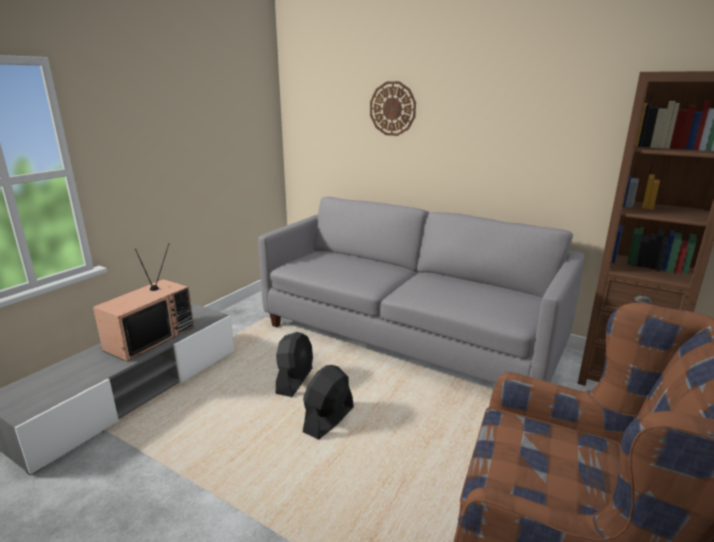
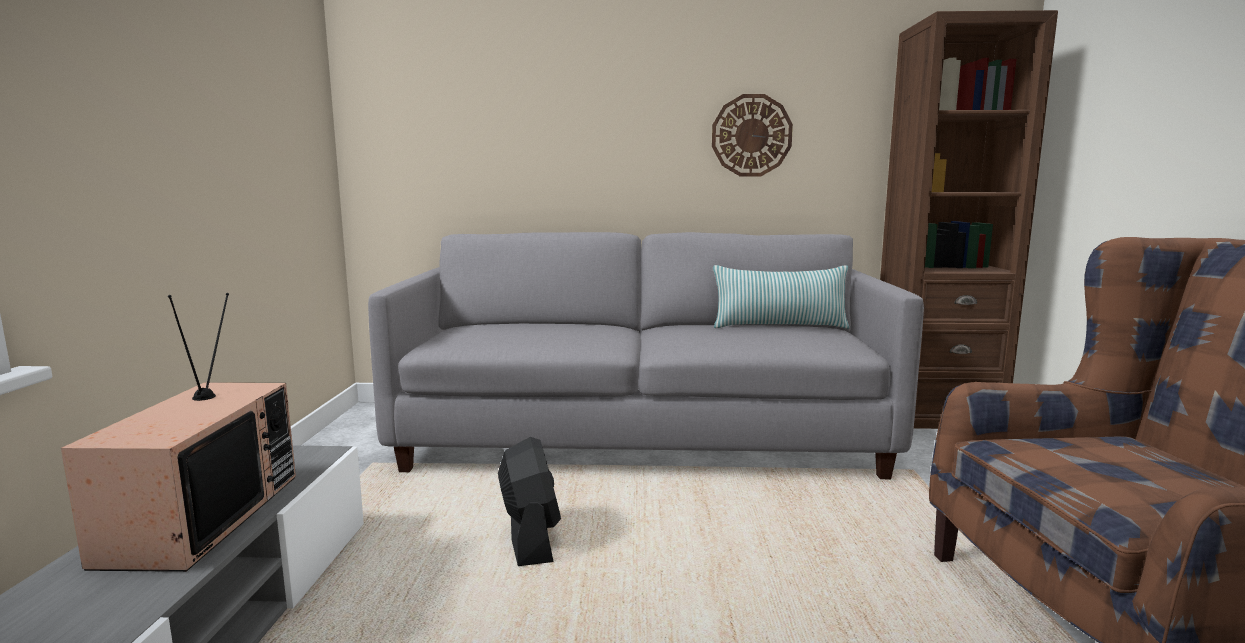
camera: 30 degrees left, 10 degrees down
(328, 420) = (653, 575): black fan -> none
(392, 108) = (555, 89): wall clock -> wall clock (751, 135)
(497, 289) = (779, 326): none -> pillow

